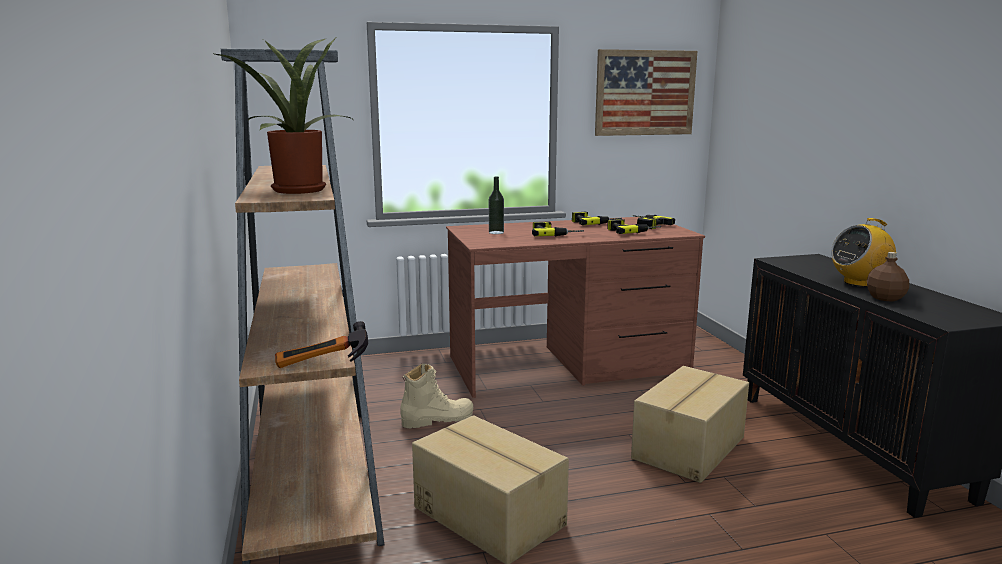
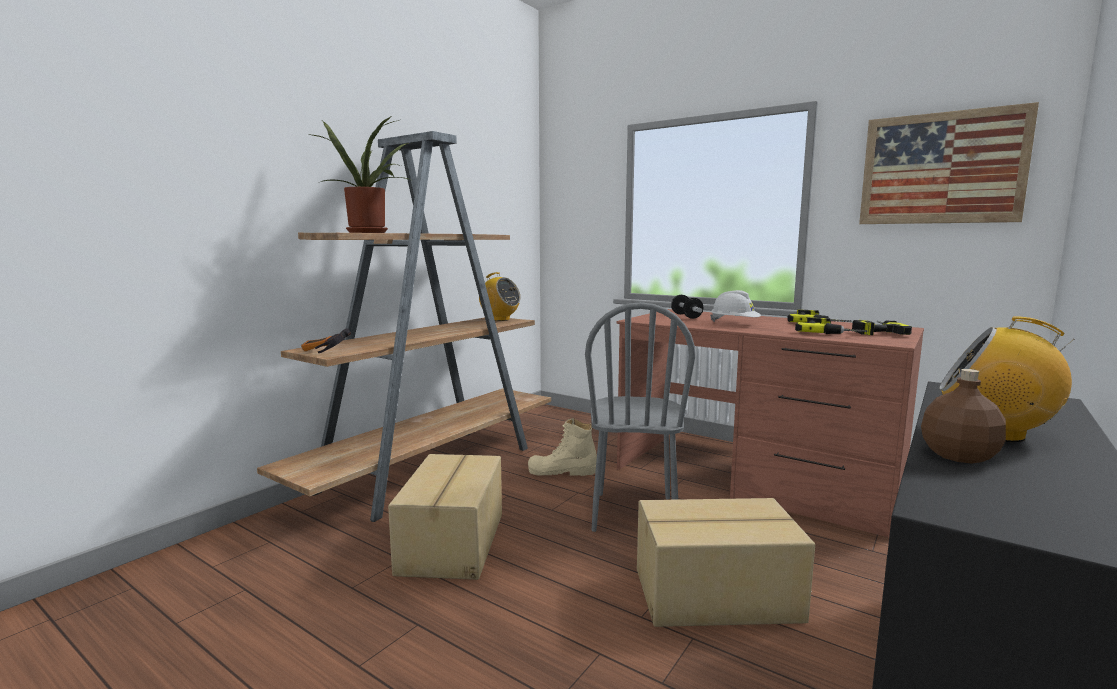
camera: 50 degrees right, 5 degrees down
(297, 270) = (499, 319): none -> radio
(437, 419) = (562, 471): beige boot -> beige boot turned 150 degrees clockwise
(496, 232) = (686, 316): bottle -> dumbbell
(554, 425) = (634, 513): none -> grey chair
(555, 234) = (734, 323): power drill -> white hard hat

